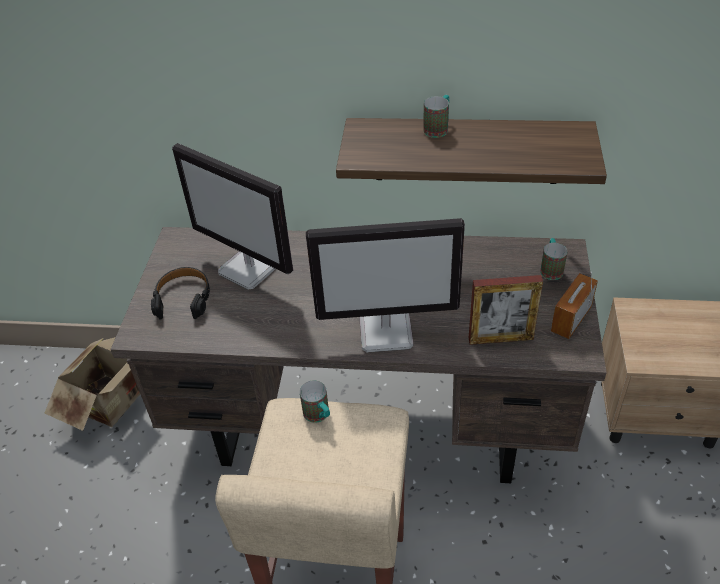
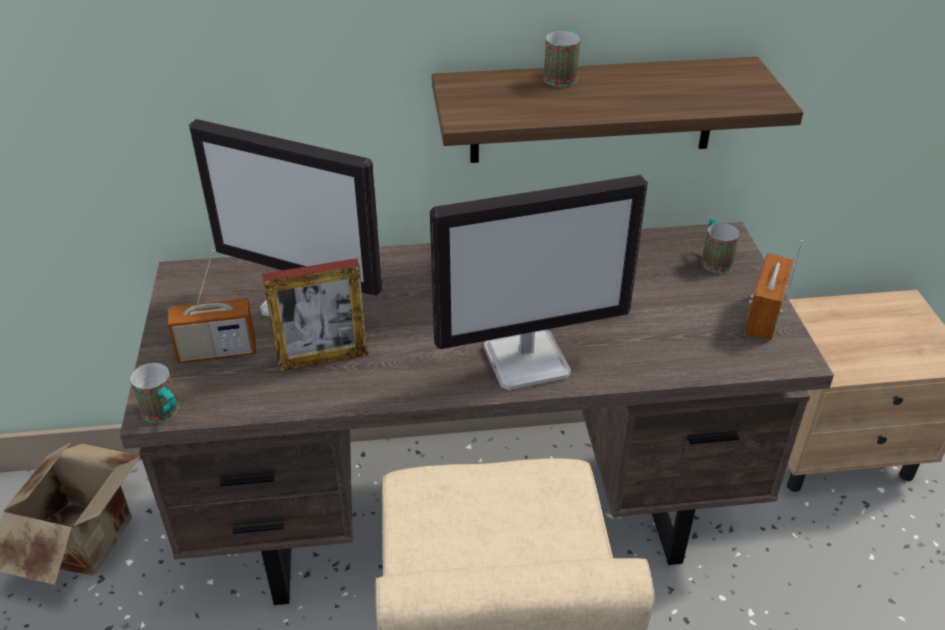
camera: 15 degrees left, 5 degrees down
(183, 298) = (217, 351): black headphones -> radio
(319, 416) = (466, 485): mug -> mug (165, 414)
(500, 338) = (683, 350): picture frame -> picture frame (323, 359)

